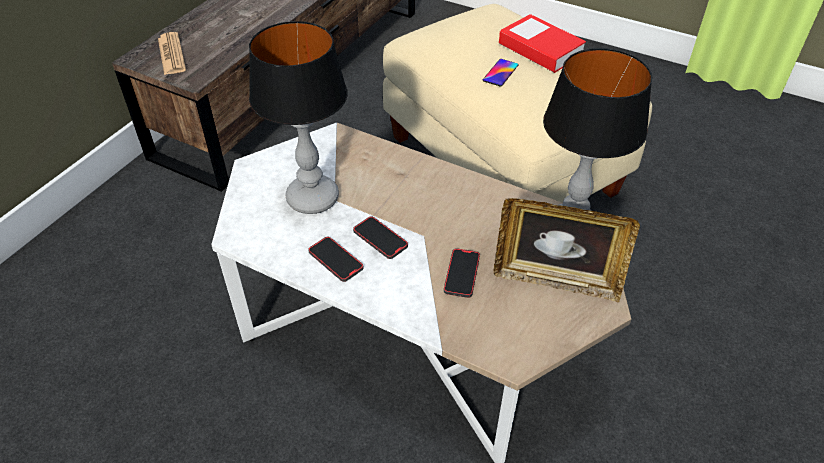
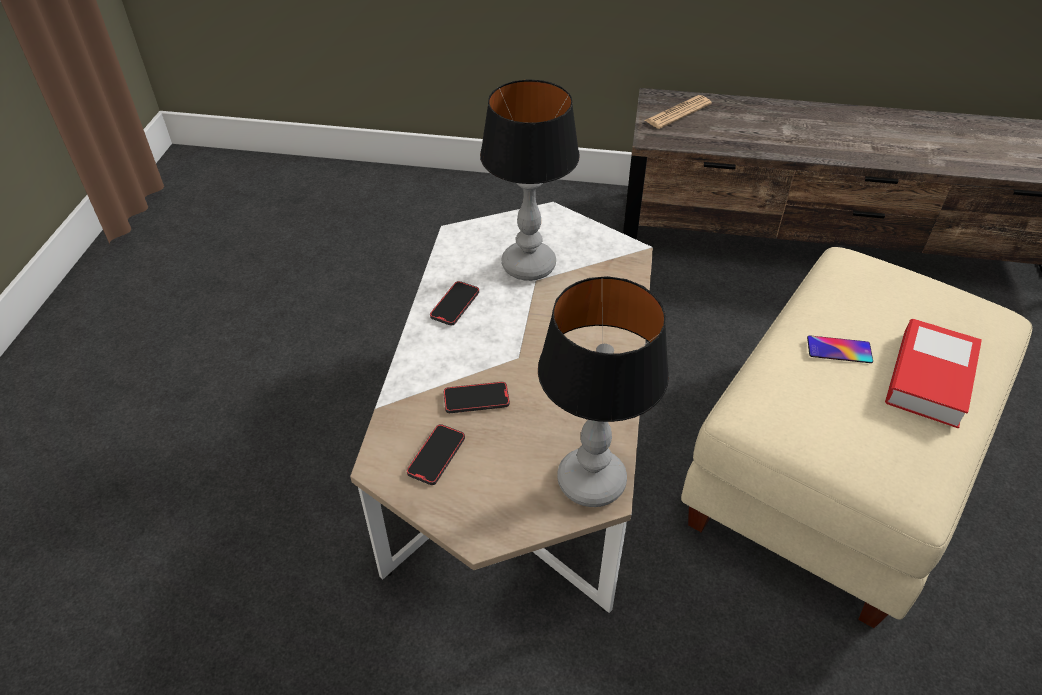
camera: 70 degrees right, 0 degrees up
(380, 239) = (497, 327): phone -> phone (436, 456)
(556, 279) = (503, 481): picture frame -> none

